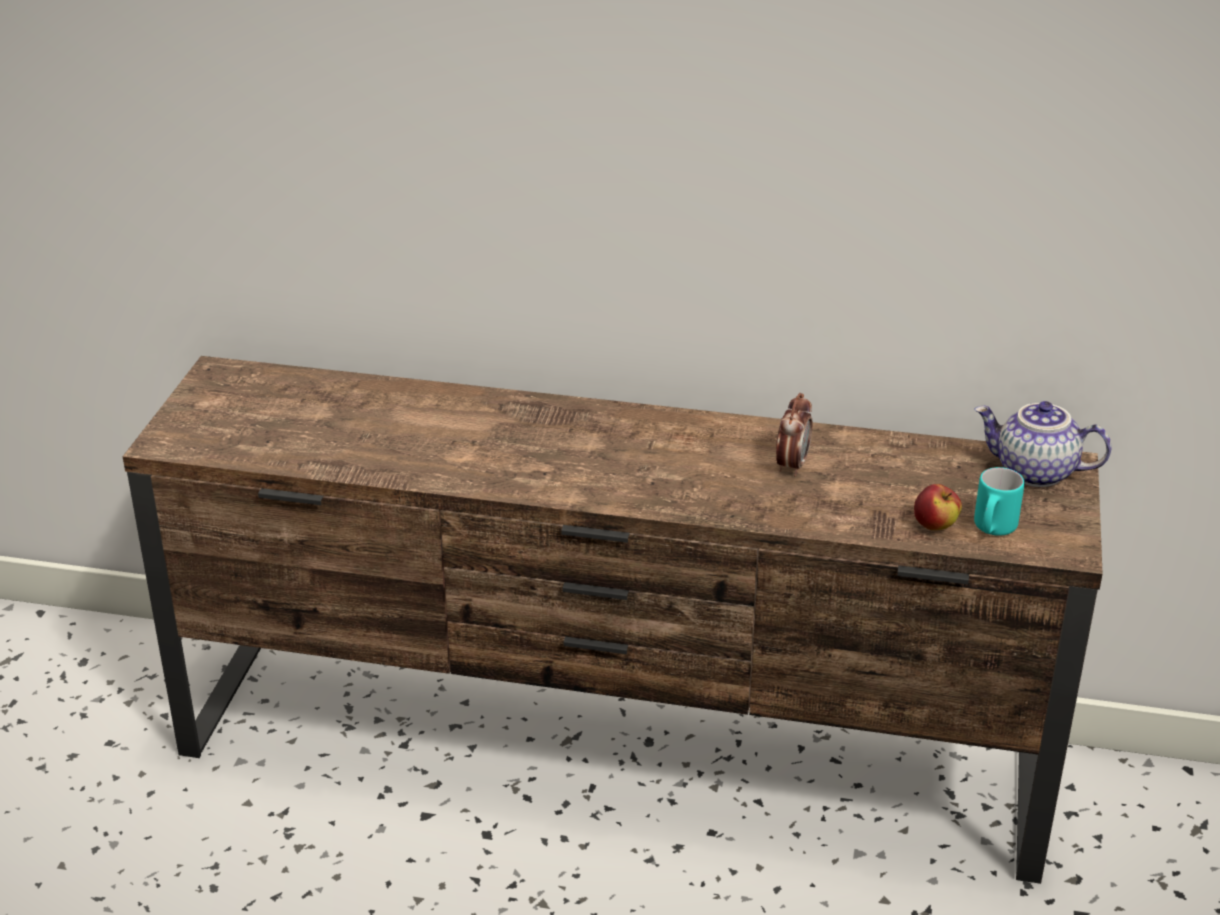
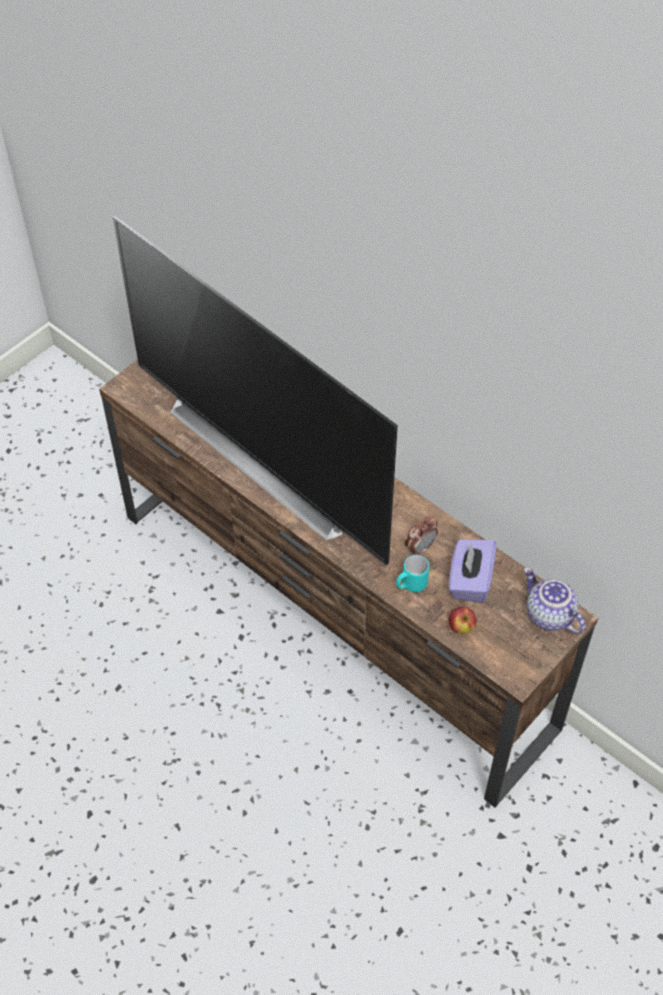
camera: 30 degrees right, 20 degrees up
(471, 444) = (268, 456): none -> television
(895, 475) = (470, 581): none -> purple tissue box
(992, 529) = (489, 644): turquoise mug -> turquoise mug (410, 585)

